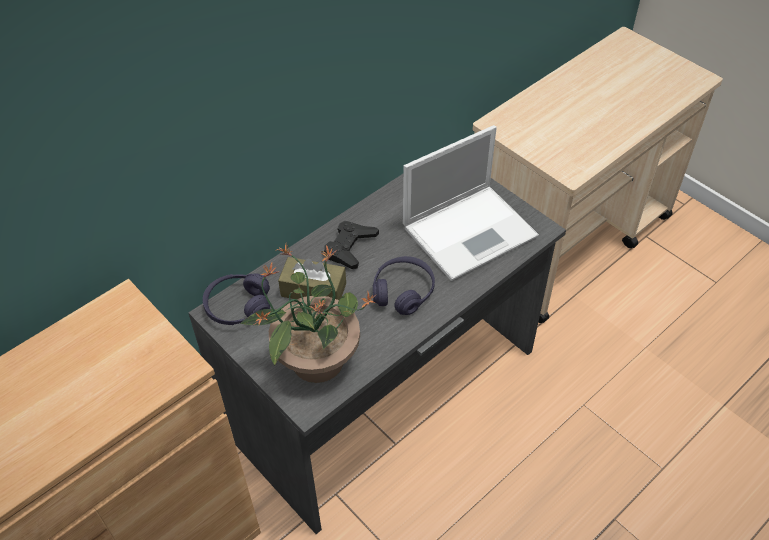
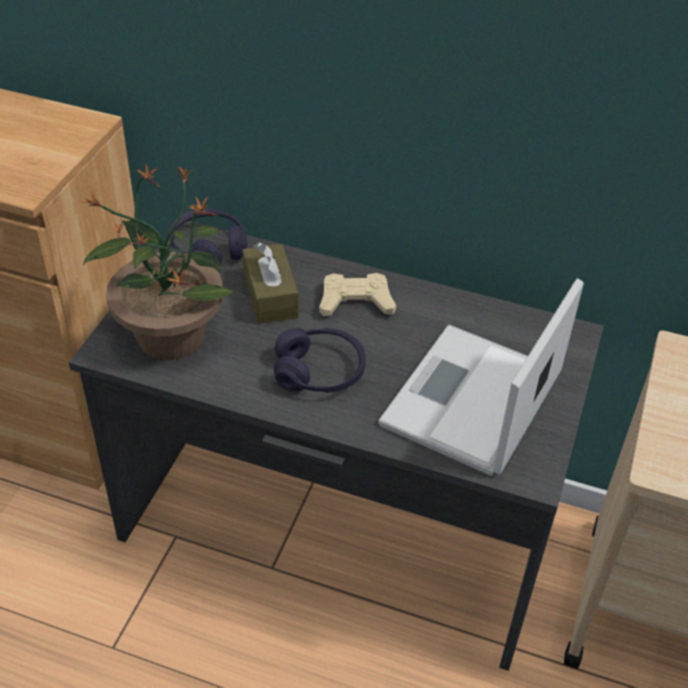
camera: 60 degrees right, 5 degrees down
(350, 247) = (356, 301): black game controller -> beige game controller
(471, 230) = (471, 402): laptop -> laptop turned 90 degrees clockwise

